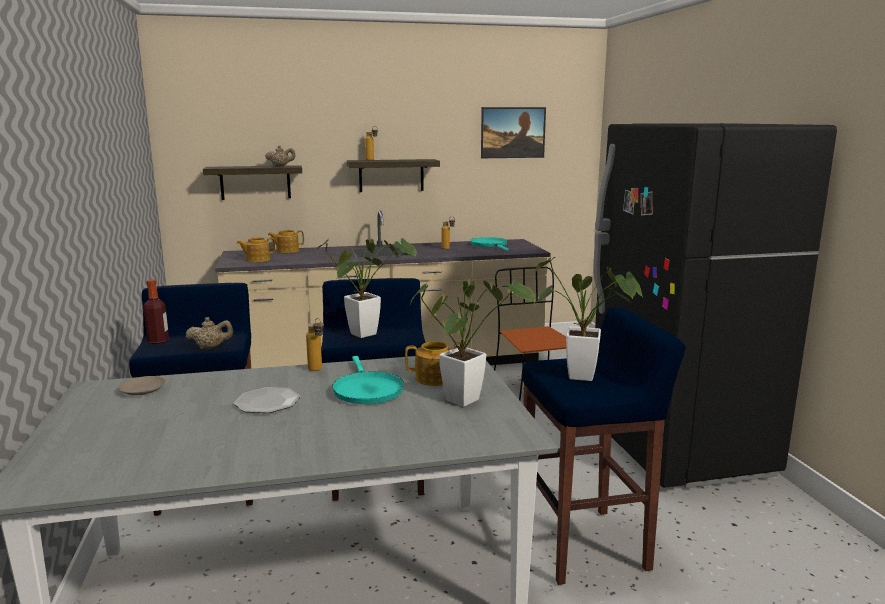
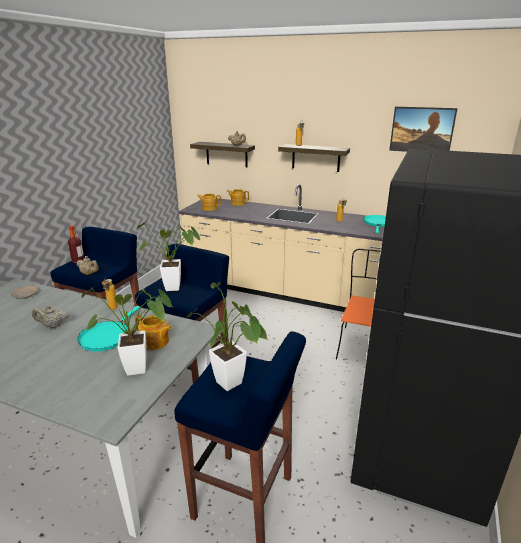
camera: 35 degrees right, 10 degrees up
(267, 402) = (52, 326): plate -> beige teapot

